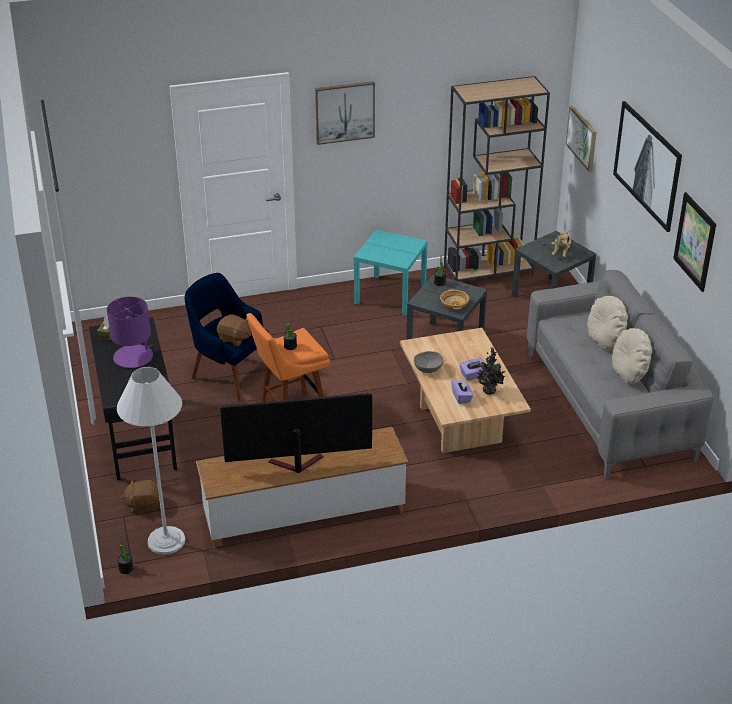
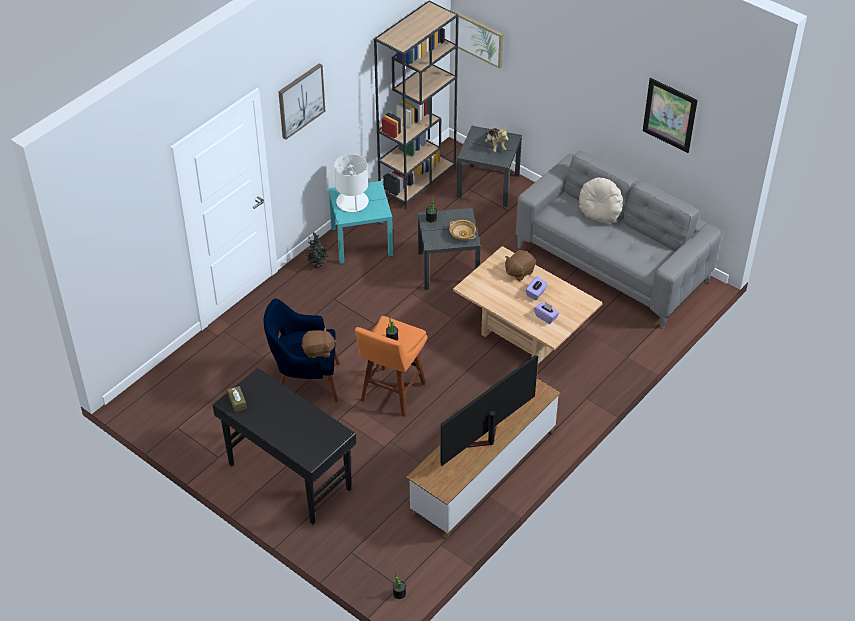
camera: 35 degrees left, 10 degrees up
(133, 357) = (284, 413): purple table lamp -> none
(143, 505) = (356, 533): brown plush toy -> brown plush toy (519, 272)
(166, 541) = (405, 553): white floor lamp -> none
(384, 246) = (352, 202): none -> white table lamp
(427, 369) = (499, 304): grey bowl -> none
(489, 392) = (561, 302): potted plant -> potted plant (318, 265)
(629, 375) = (641, 238): beige pillow -> none
(648, 165) = (590, 58): picture -> none

